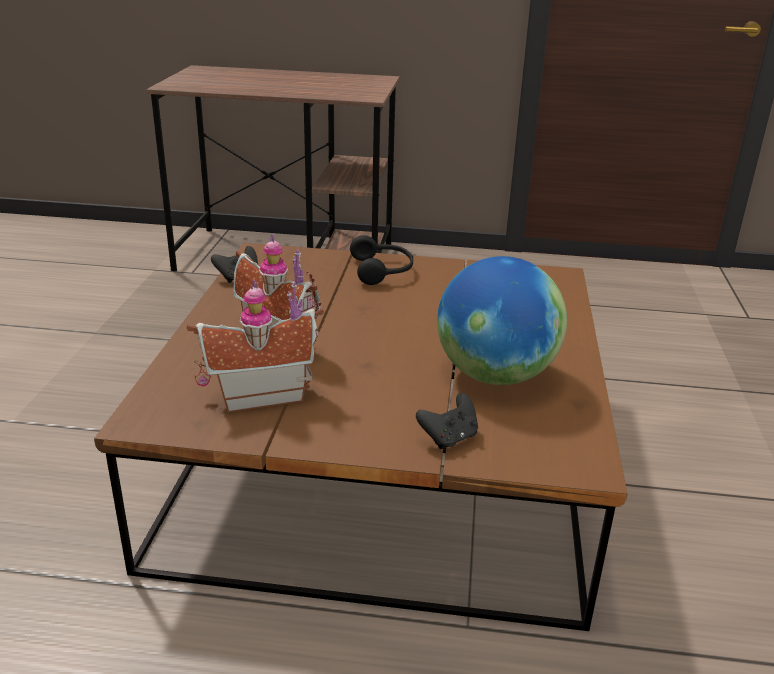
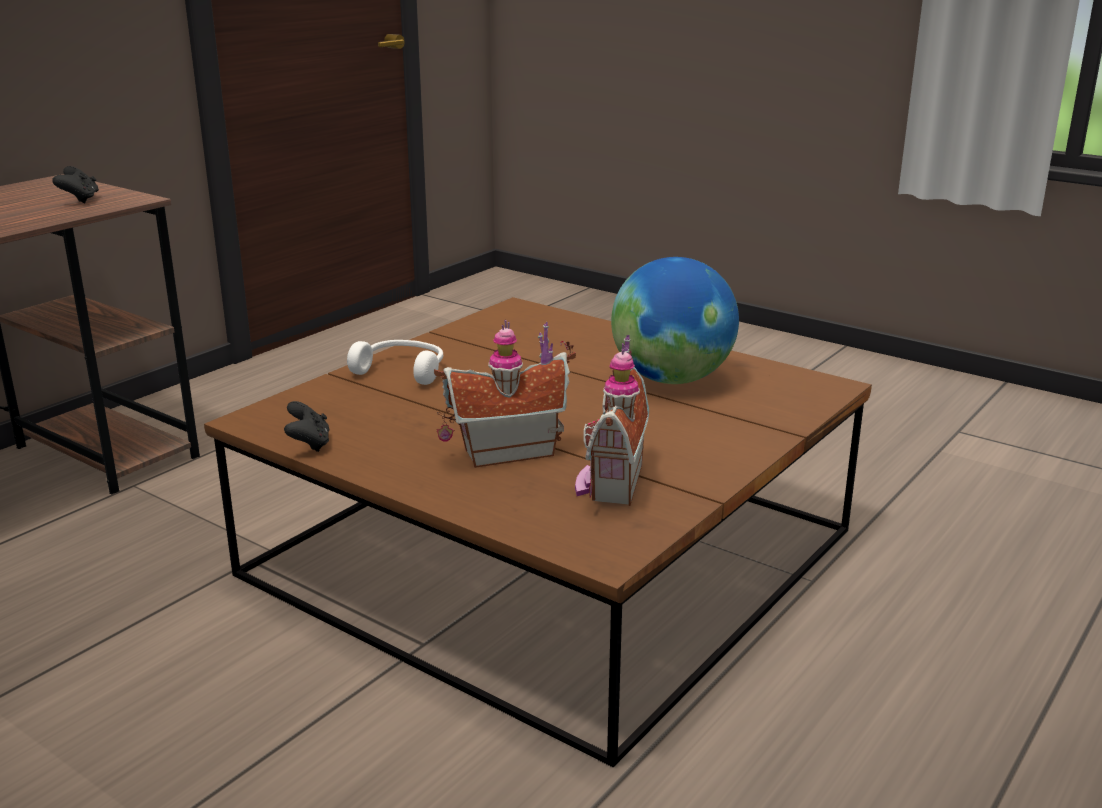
camera: 60 degrees left, 5 degrees down
(383, 271) = (402, 371): black headphones -> white headphones
(449, 438) = (756, 421): black game controller -> black game controller (80, 200)

